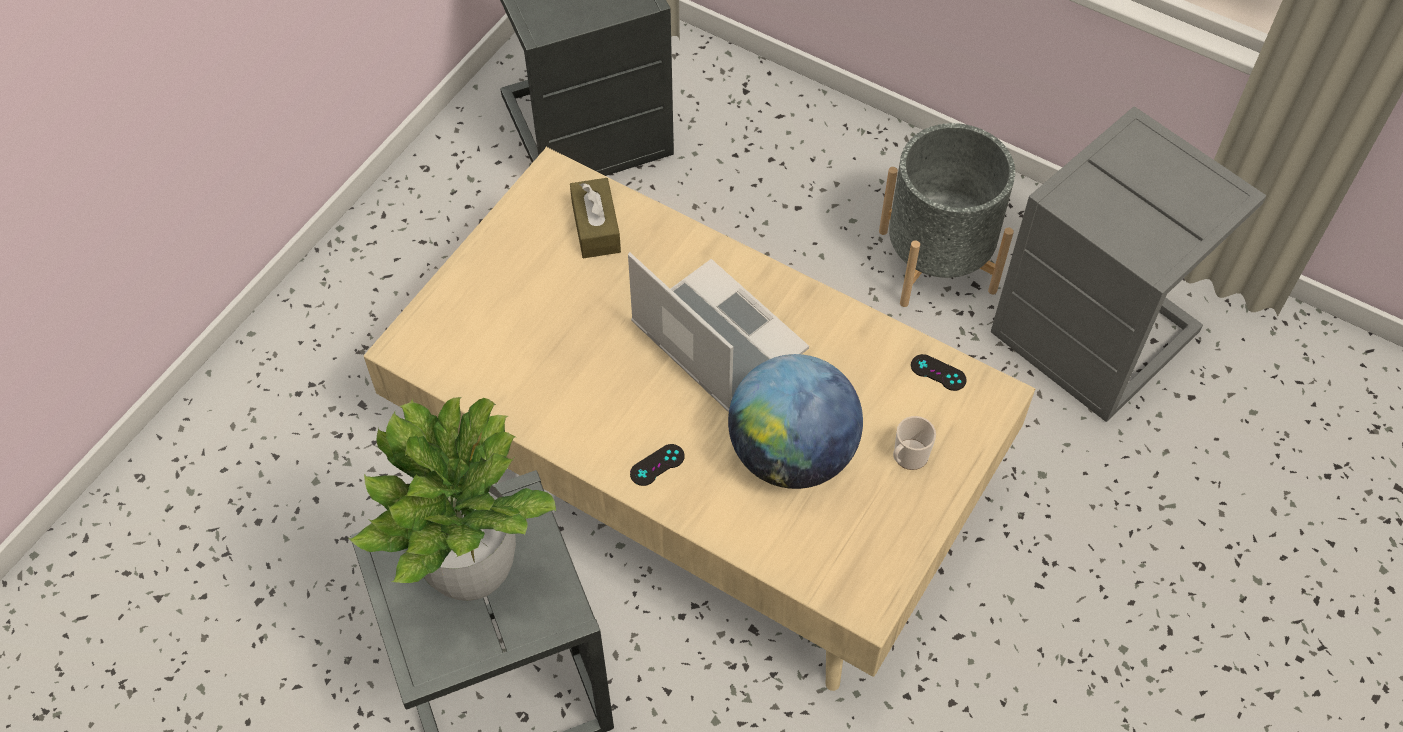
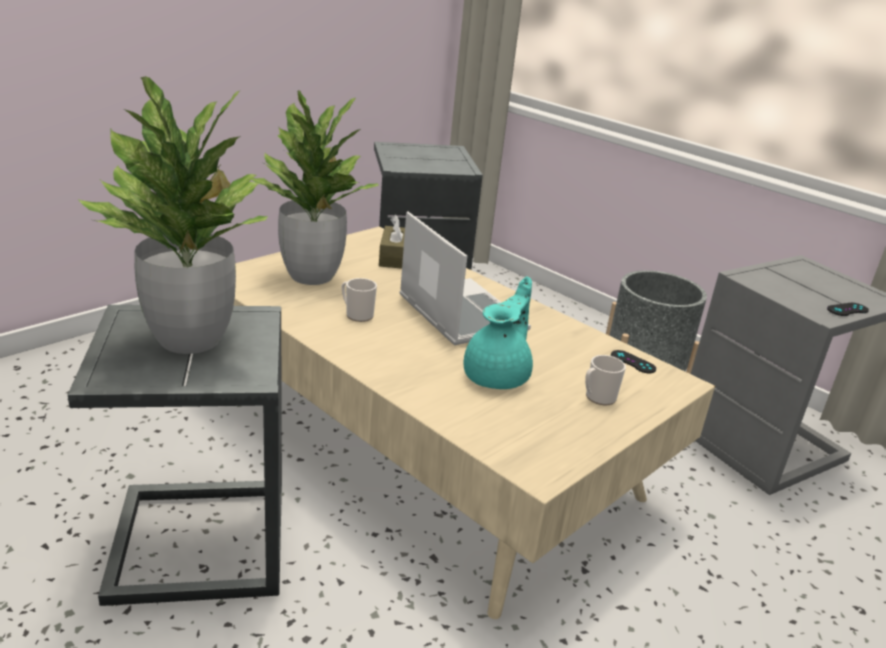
camera: 10 degrees right, 30 degrees down
(508, 312) = (312, 276): none -> potted plant
(594, 383) = (357, 314): none -> mug
(657, 465) = (384, 359): black game controller -> black game controller (847, 309)
(792, 454) = (498, 376): globe -> turquoise teapot

